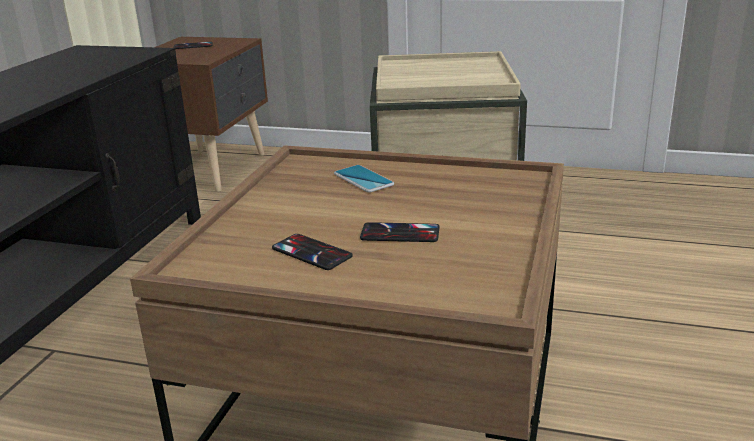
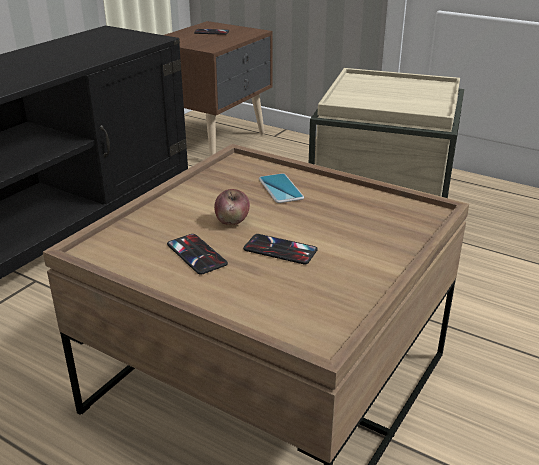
camera: 15 degrees right, 5 degrees up
(330, 216) = (232, 221): none -> apple

